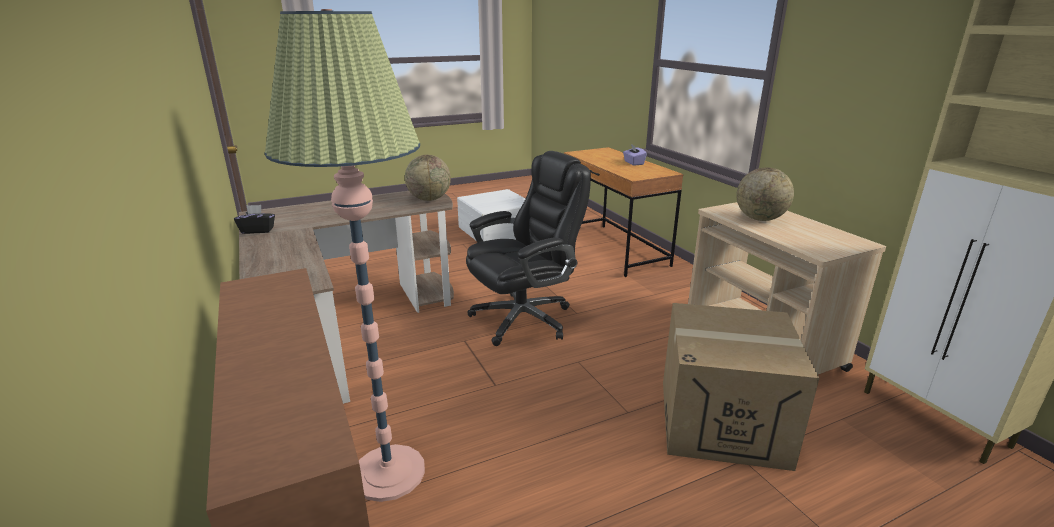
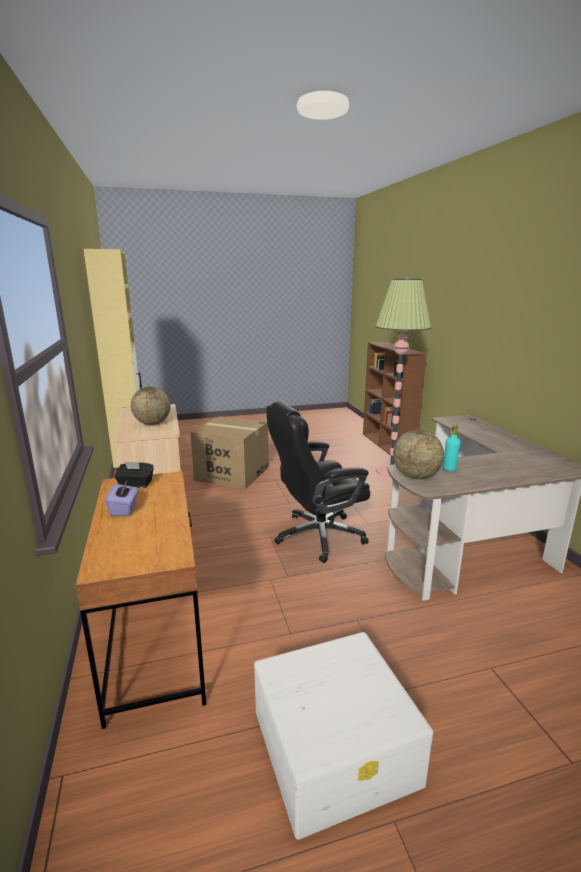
camera: 170 degrees left, 5 degrees down
(257, 230) = (539, 451): black tissue box -> black tissue box (135, 484)
(390, 207) = (449, 469): none -> turquoise bottle

